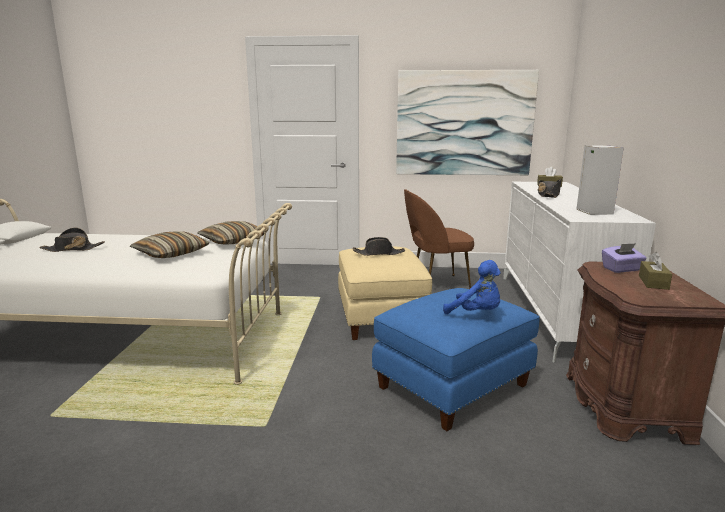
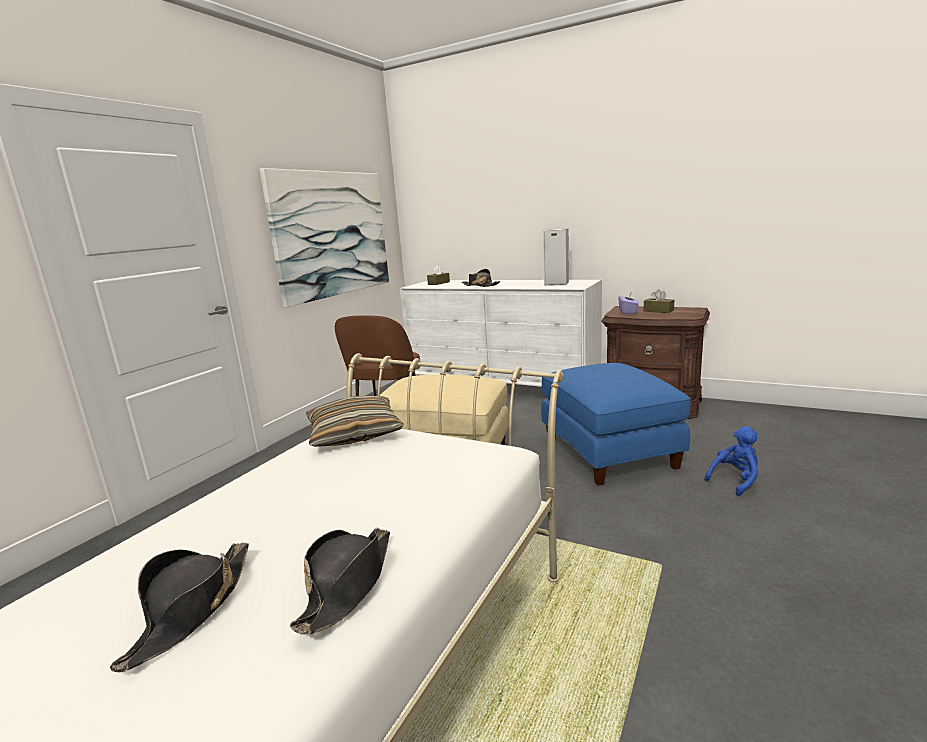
camera: 65 degrees left, 0 degrees up
(171, 254) = (384, 478): pillow -> none
(379, 253) = (438, 383): black hat -> black hat (348, 584)
(476, 313) = (636, 370): blue plush toy -> blue plush toy (735, 480)

